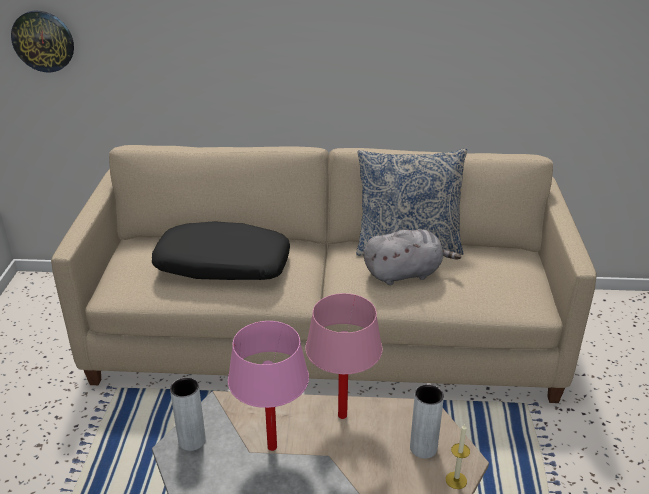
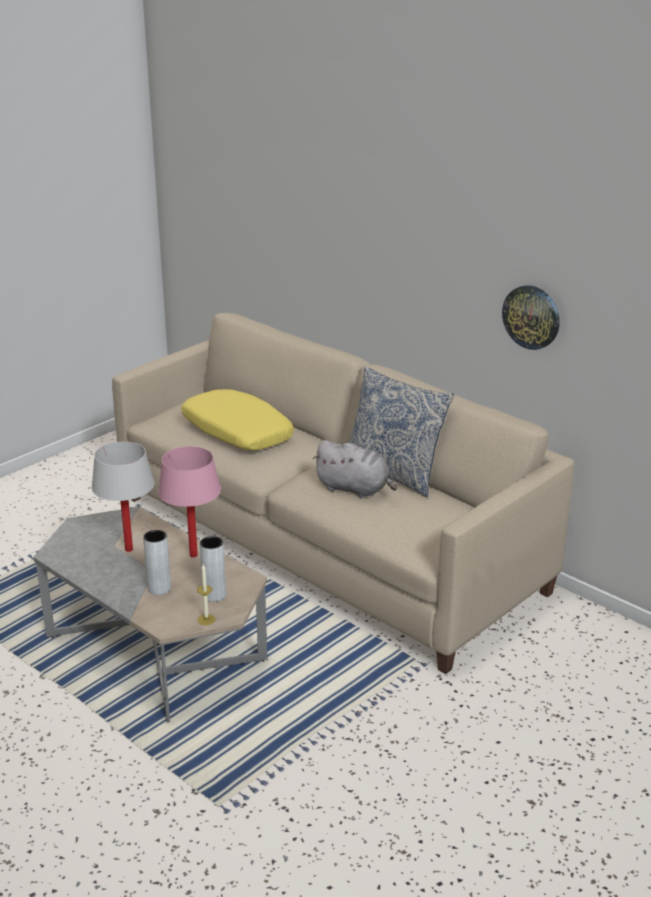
camera: 40 degrees right, 5 degrees down
(43, 41) = (206, 212): wall clock -> wall clock (531, 317)
(192, 440) = (91, 524): grey vase -> grey vase (159, 588)
(222, 266) = (236, 432): black pillow -> yellow pillow
(272, 447) = (129, 549): pink table lamp -> white table lamp

